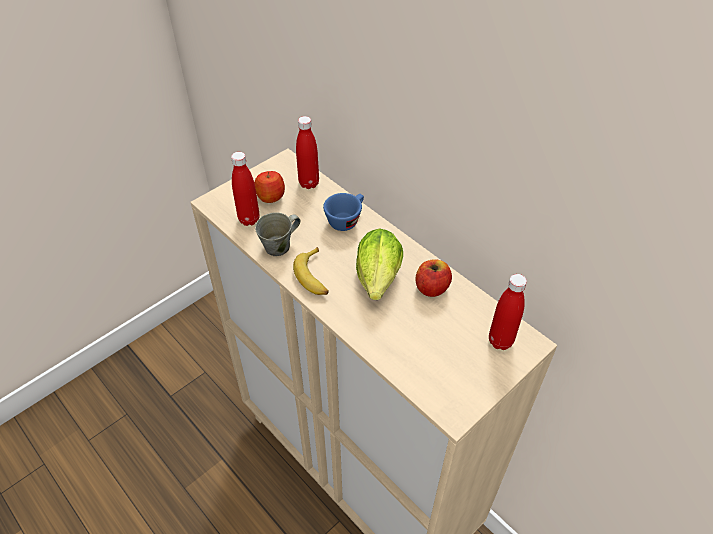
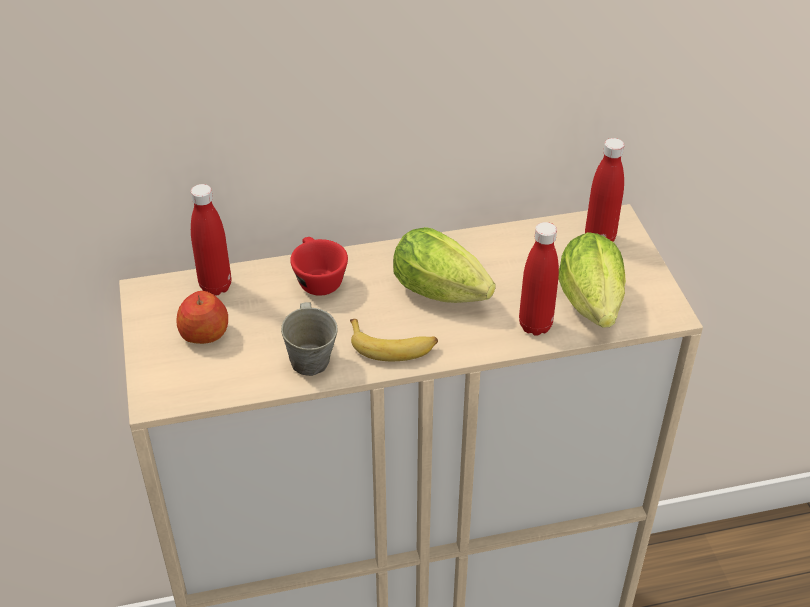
camera: 60 degrees left, 5 degrees down
(249, 219) = (230, 371): red bottle -> red bottle (535, 325)
(346, 219) = (317, 279): blue cup -> red cup
(424, 364) = (592, 308): none -> lettuce
(431, 288) = (489, 255): apple -> none

